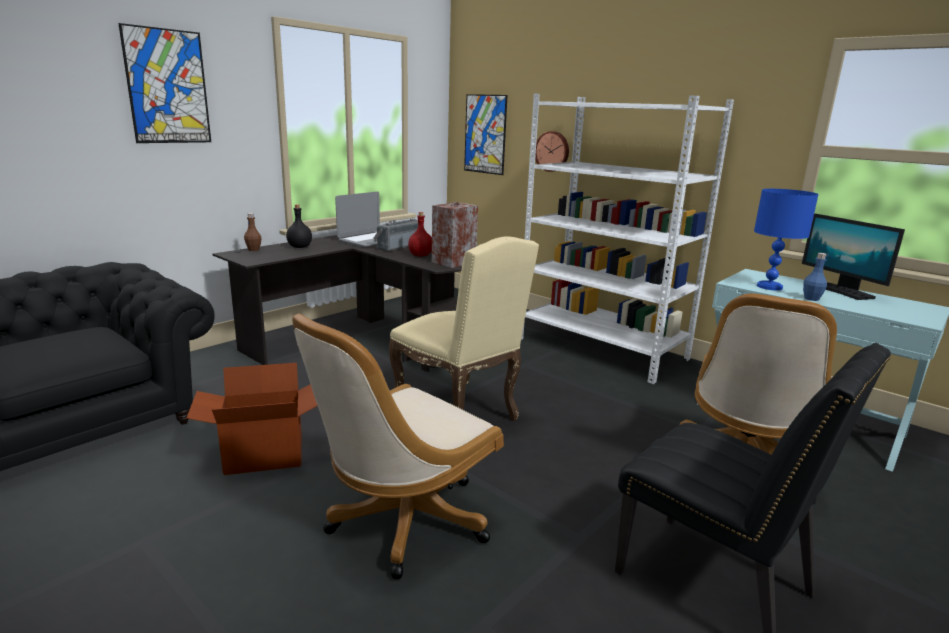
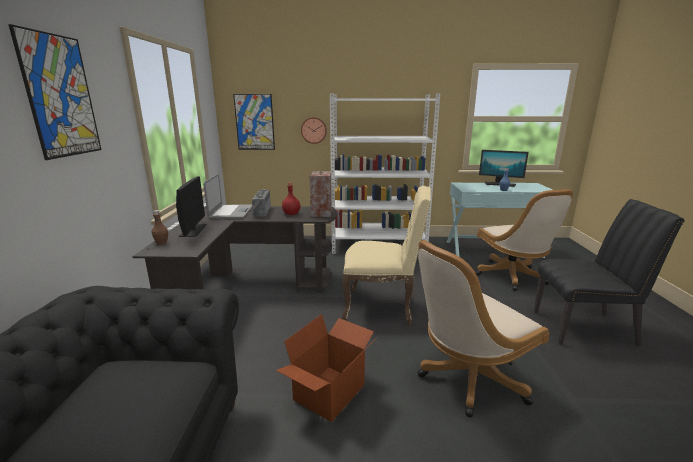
camera: 40 degrees left, 0 degrees up
(299, 247) = (193, 230): black bottle -> monitor
(401, 524) = (467, 380): office chair -> office chair turned 60 degrees clockwise
(769, 287) = (480, 188): blue table lamp -> none

